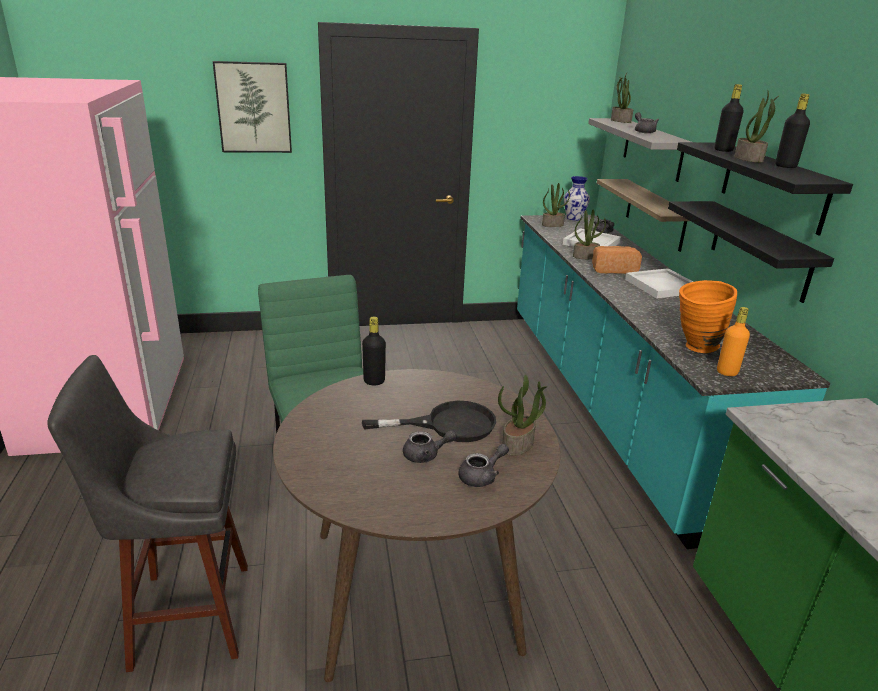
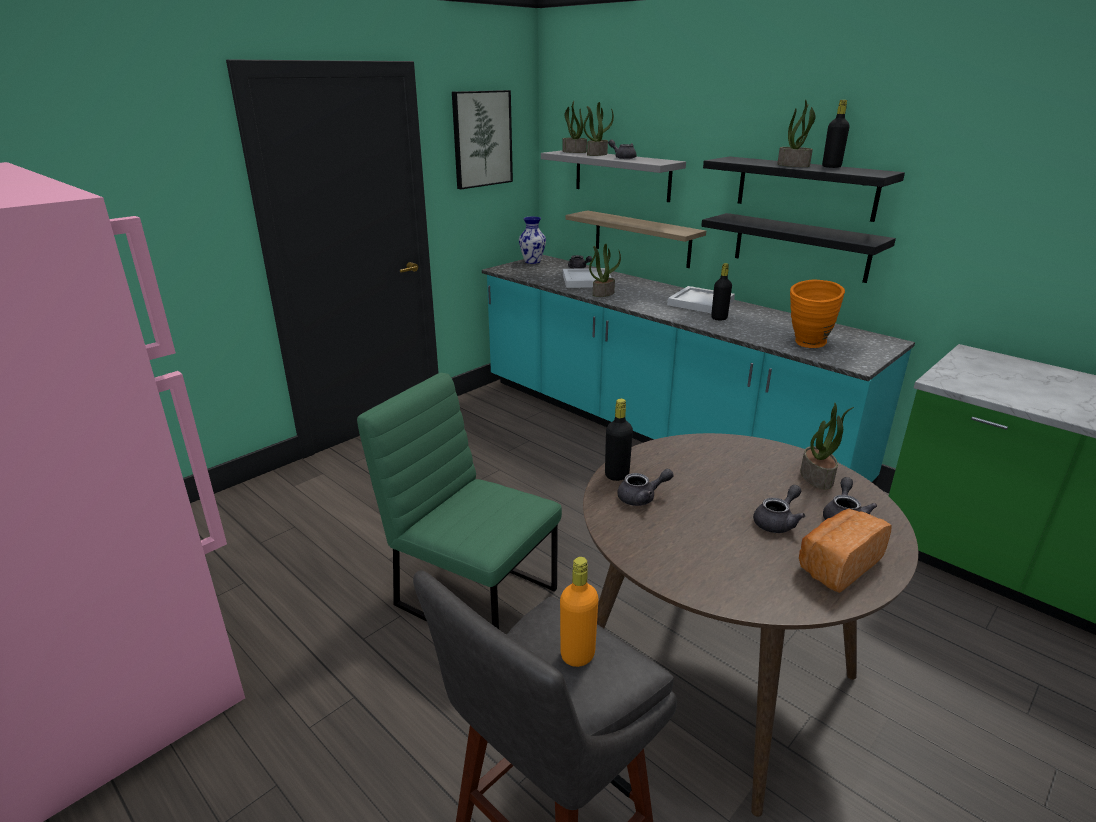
camera: 35 degrees left, 0 degrees up
(254, 108) = (156, 188): picture -> picture (482, 139)
(364, 400) = (642, 498): none -> grey teapot
(448, 425) = (744, 486): black frying pan -> none
(552, 224) = (525, 271): potted plant -> potted plant (597, 154)
(613, 269) = (643, 299): bread -> bread (837, 564)
(723, 150) = (755, 161): black bottle -> black bottle (719, 318)
(727, 372) = (856, 356): orange bottle -> orange bottle (577, 655)

